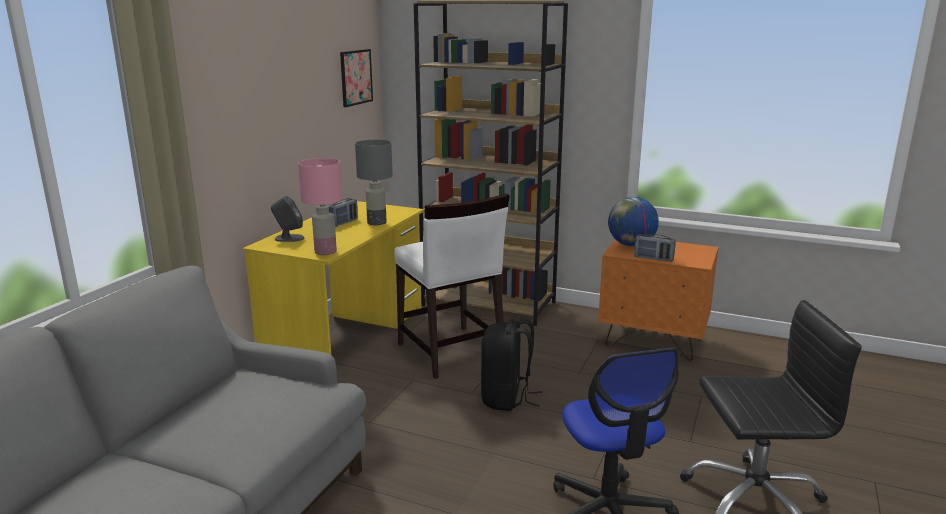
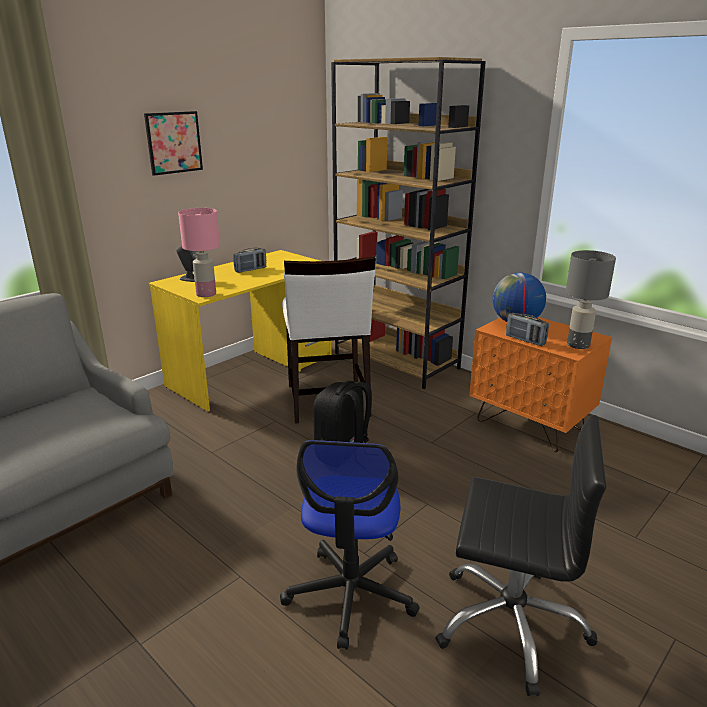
camera: 20 degrees right, 5 degrees up
(356, 77) = (293, 135): picture -> picture (174, 142)
(376, 222) = (278, 272): grey table lamp -> grey table lamp (578, 345)

